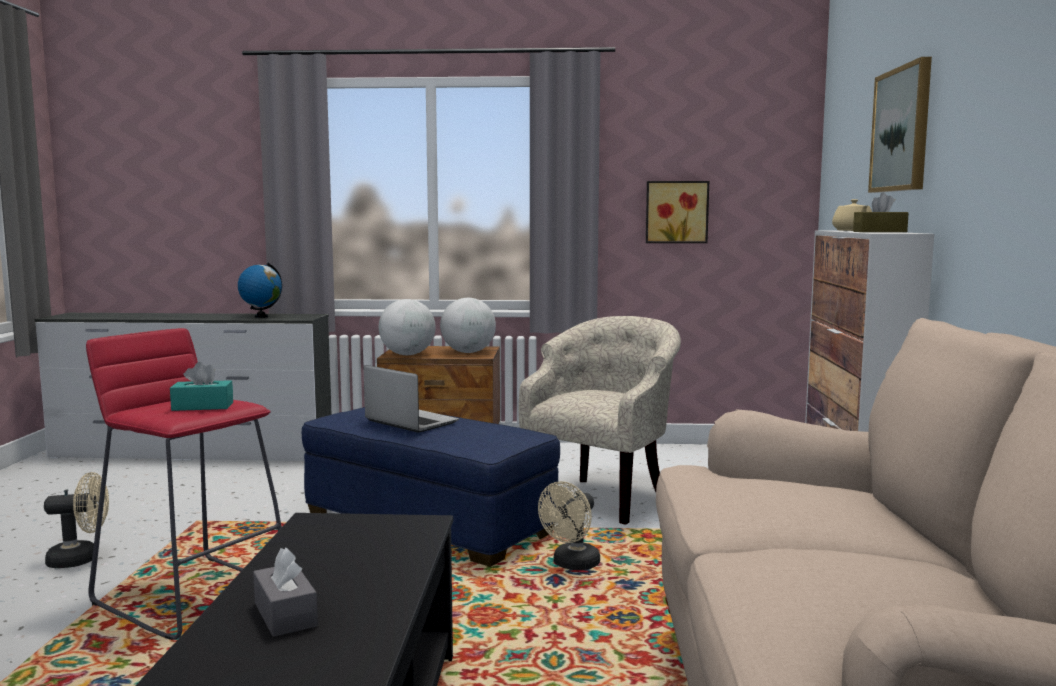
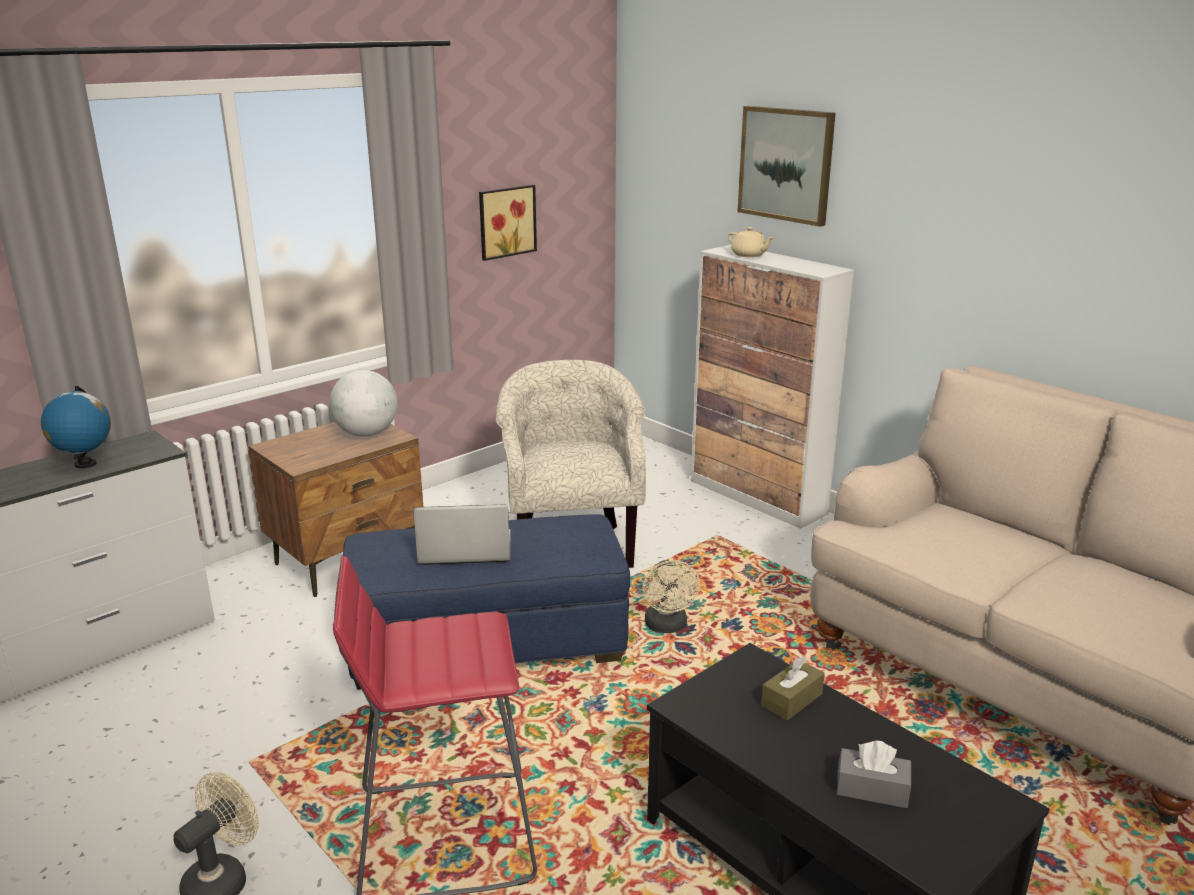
camera: 45 degrees left, 15 degrees up
(202, 406) = (461, 641): turquoise tissue box -> none
(407, 355) = (313, 459): globe -> none
(879, 232) = (797, 264): brown tissue box -> brown tissue box (791, 700)

